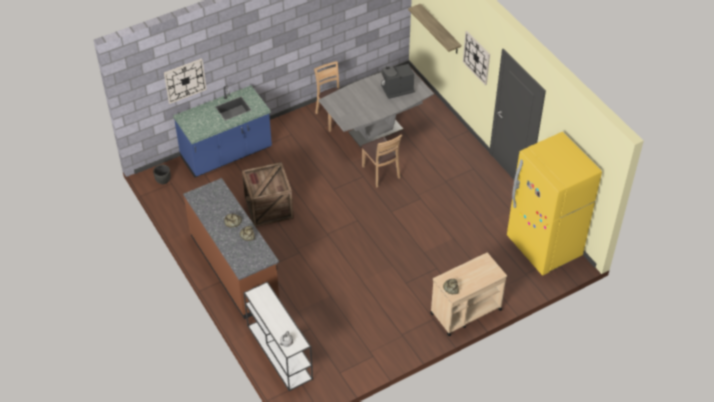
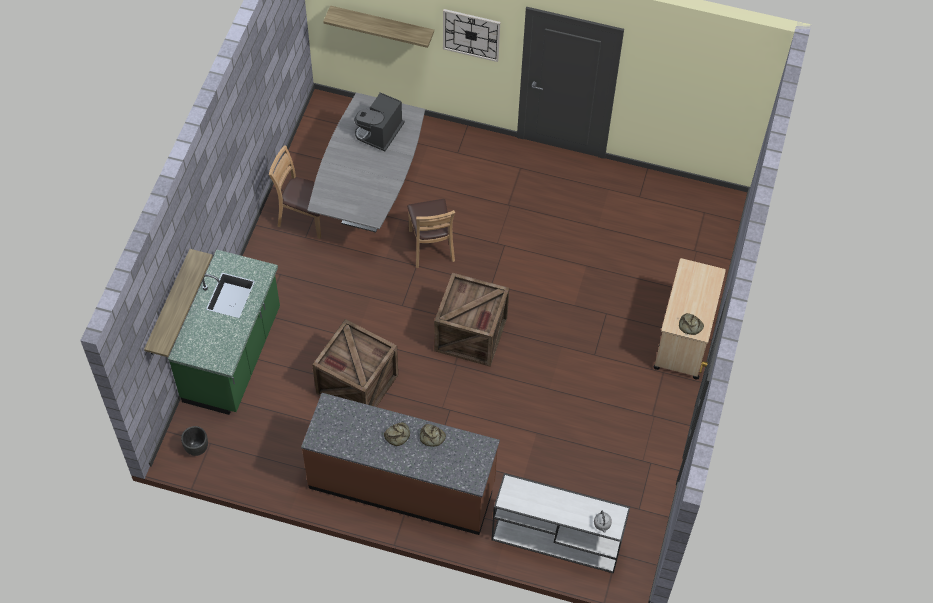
camera: 45 degrees left, 10 degrees up
(185, 80) = (169, 304): wall clock -> shelf
(227, 154) = (233, 356): blue counter -> green counter
(351, 227) = (471, 335): none -> crate
(381, 172) = (431, 246): brown chair -> brown chair turned 60 degrees clockwise
(544, 247) = (681, 207): yellow fridge -> none

